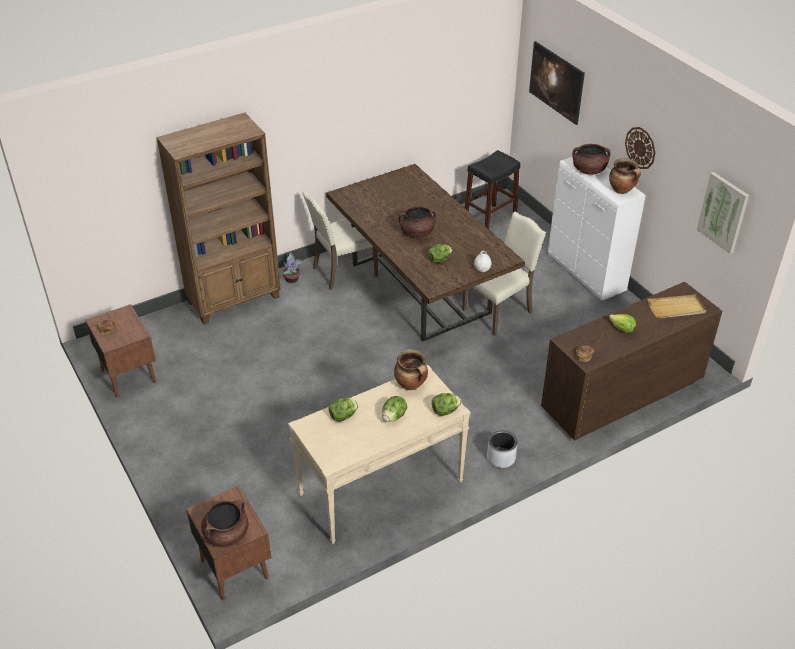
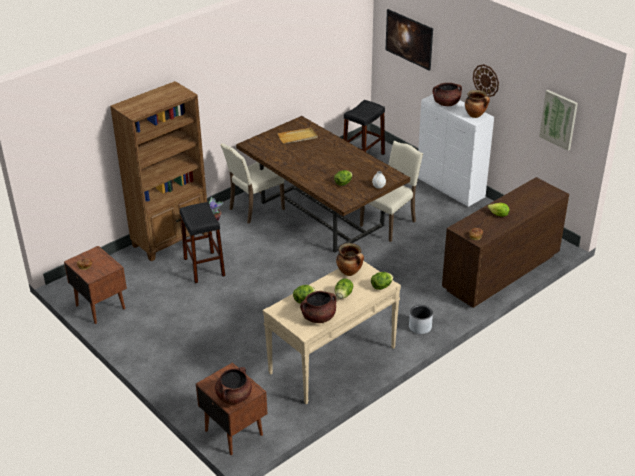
camera: 10 degrees left, 5 degrees down
(262, 340) = (204, 267): none -> black stool
(417, 233) = (319, 166): brown cooking pot -> brown cooking pot (318, 317)
(676, 308) = (535, 196): beige tray -> beige tray (298, 137)

